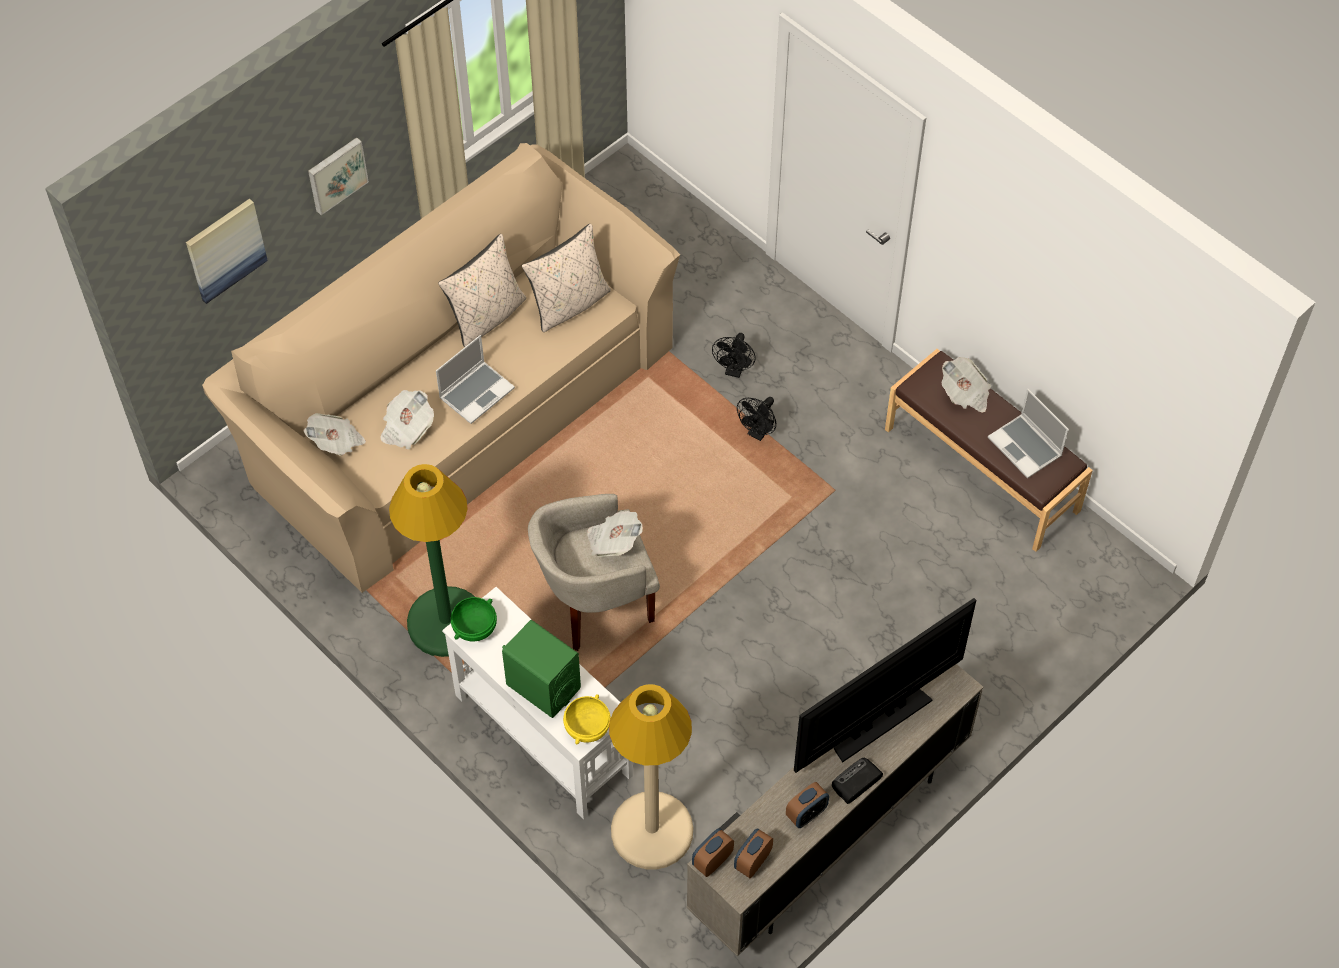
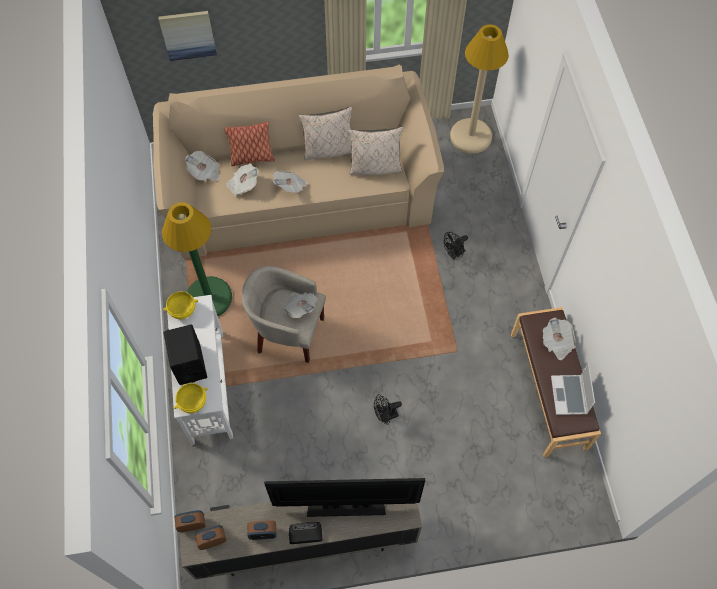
camera: 35 degrees right, 5 degrees up
(336, 174) = (274, 25): picture -> none
(387, 386) = (252, 158): none -> pillow
(475, 629) = (182, 310): green bowl -> yellow bowl
(476, 392) = (291, 186): laptop -> newspaper
(543, 686) = (189, 364): green speaker -> black speaker
(651, 831) = (219, 475): beige floor lamp -> beige floor lamp (470, 136)
(758, 432) = (441, 295): black fan -> black fan (385, 416)

